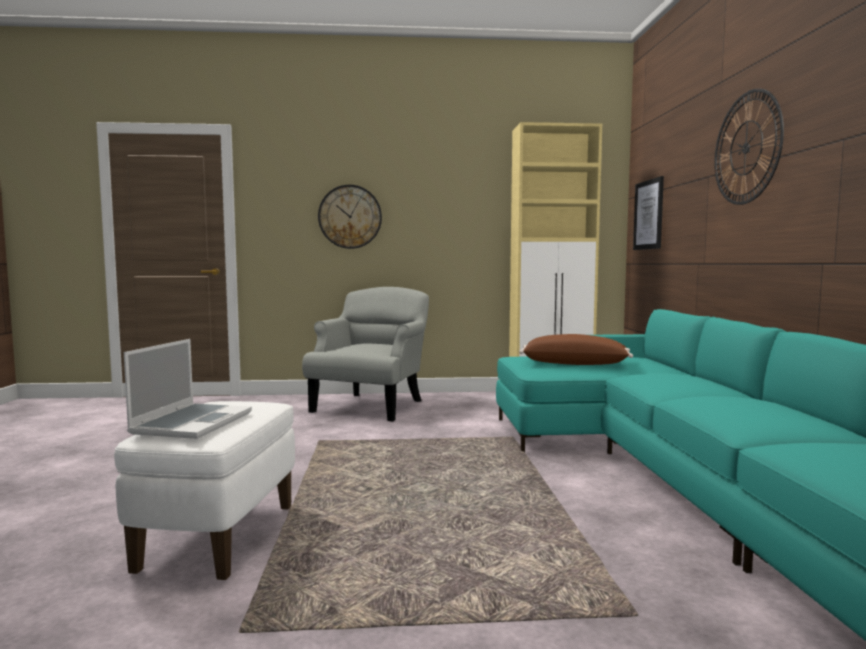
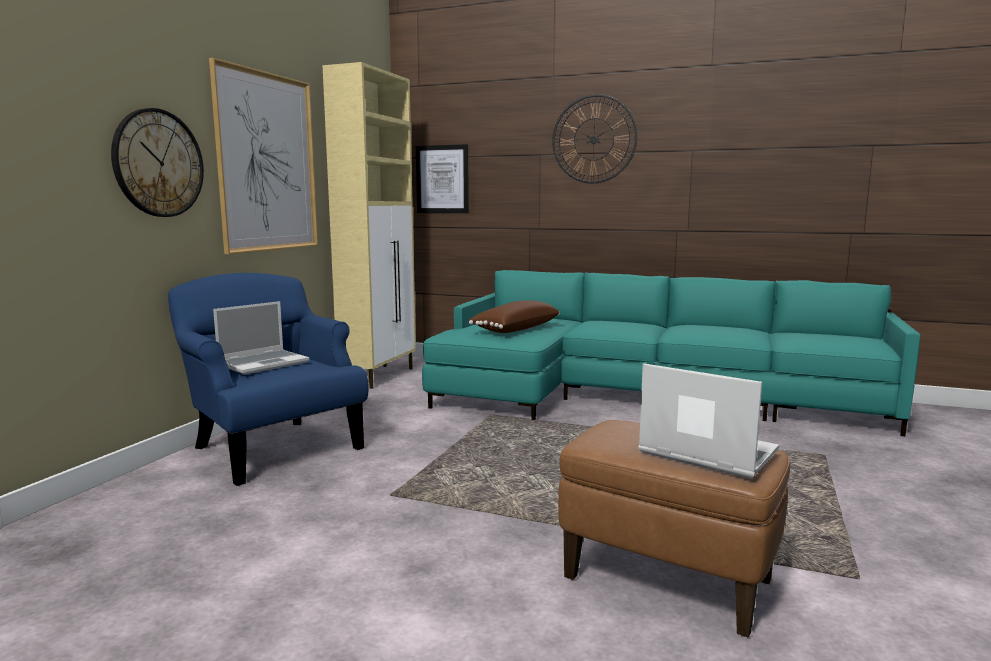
camera: 65 degrees left, 5 degrees up
(220, 536) = (665, 579): white ottoman -> brown ottoman
(364, 345) = (264, 363): none -> laptop
(371, 405) = (273, 447): grey armchair -> blue armchair
(447, 211) = (268, 163): none -> picture

